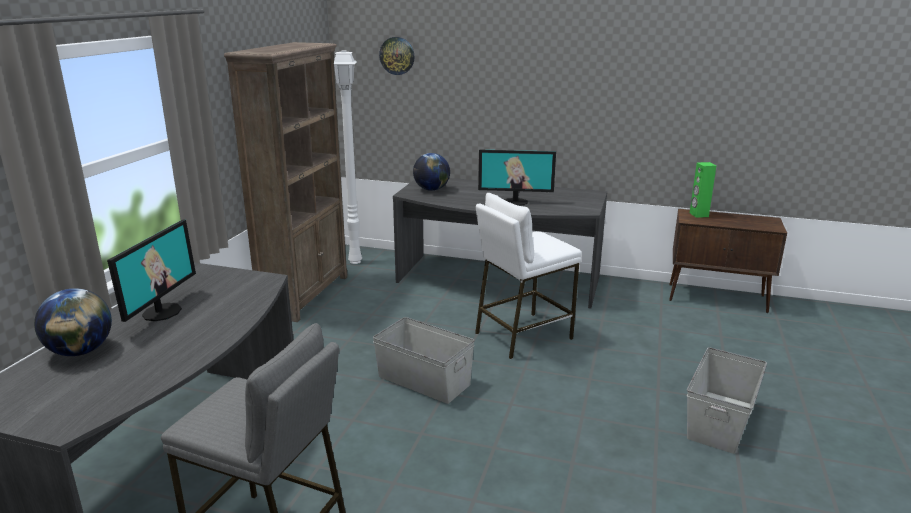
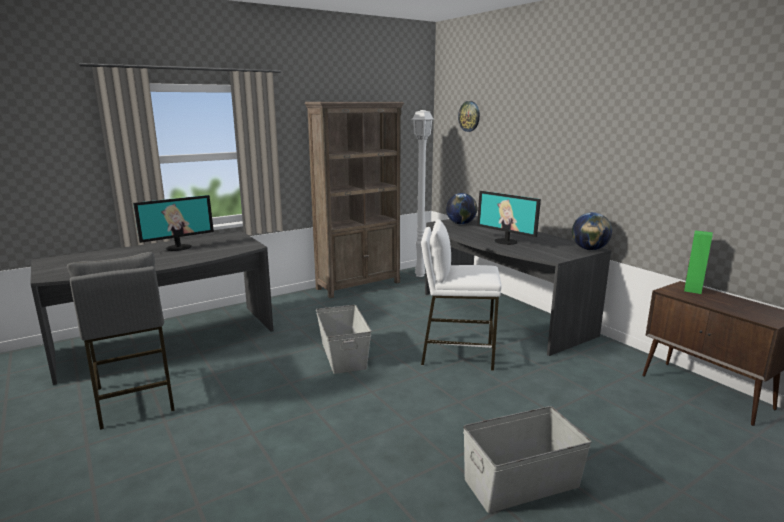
camera: 40 degrees right, 5 degrees down
(81, 351) = (117, 253): globe -> globe (589, 249)

